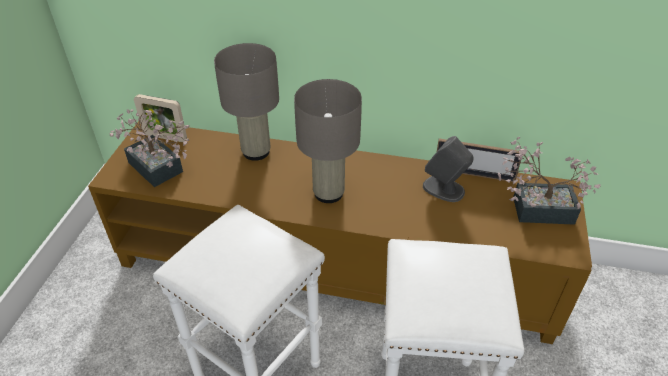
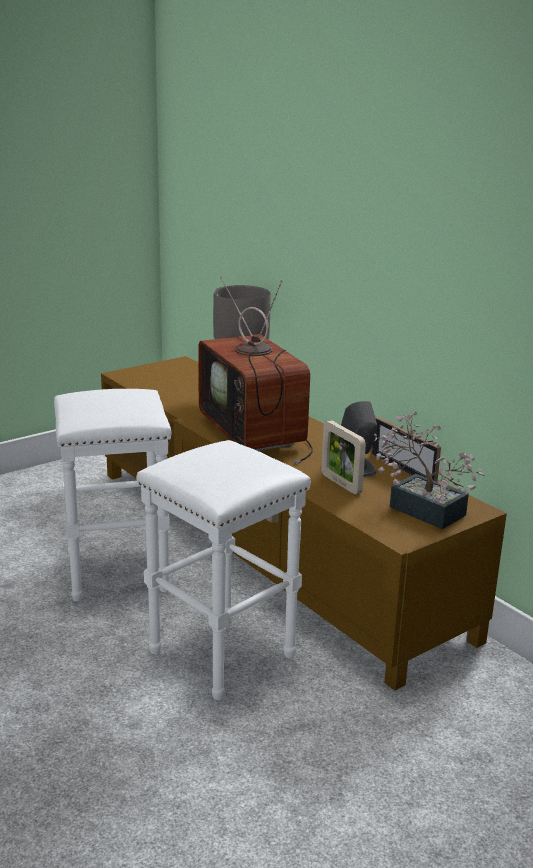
camera: 40 degrees right, 20 degrees down
(158, 171) = (155, 382): potted plant -> none
(165, 137) = (189, 369): picture frame -> picture frame (341, 484)
(329, 193) = (257, 434): grey table lamp -> television

